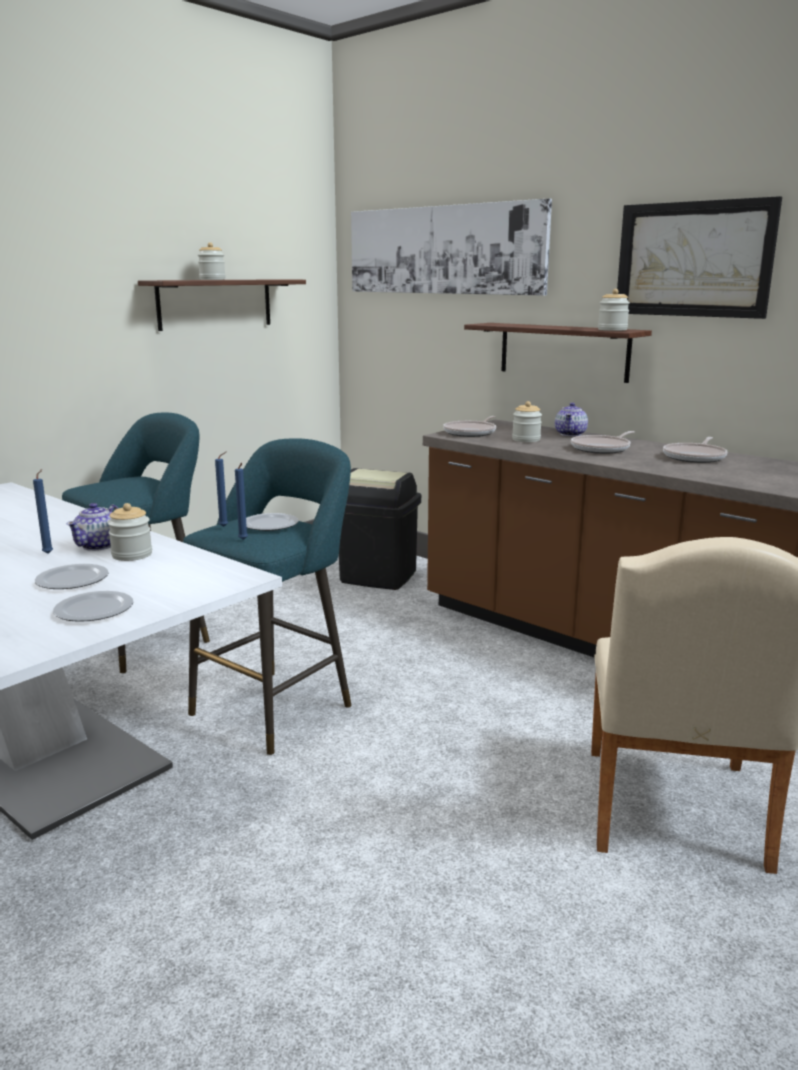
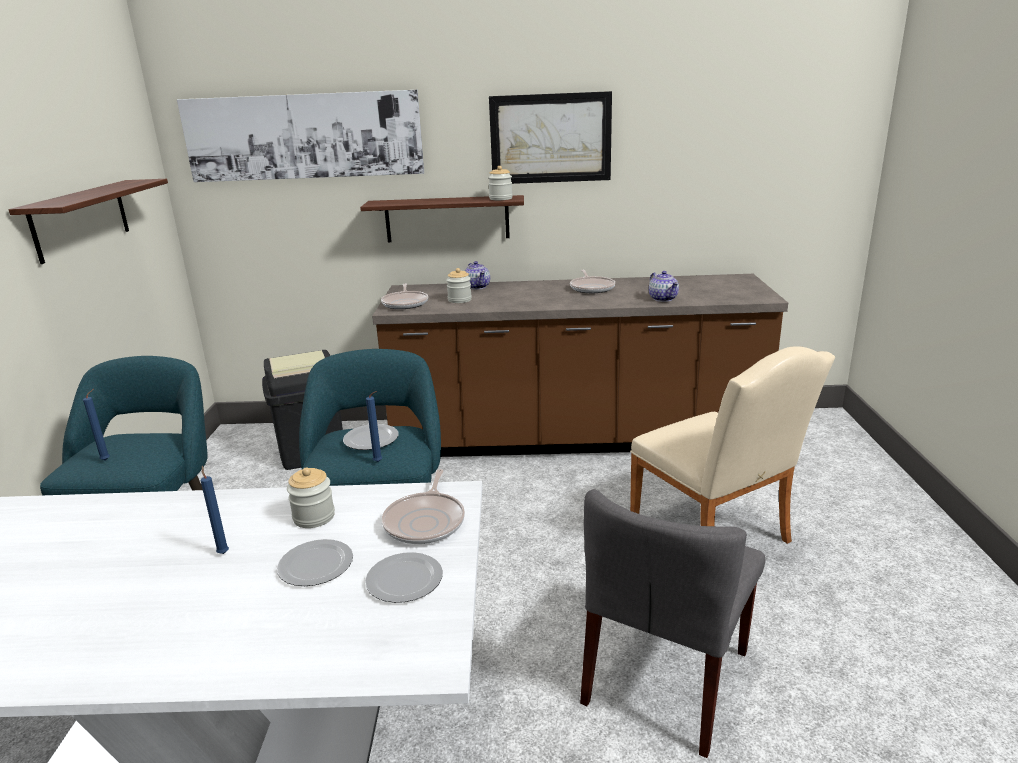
camera: 40 degrees left, 5 degrees up
(99, 545) = (258, 523): teapot -> teapot (663, 298)
(212, 279) = (87, 194): jar -> none
(225, 526) = (334, 456): blue candle -> blue candle (107, 460)
(405, 903) = (667, 678): none -> grey chair
(602, 449) = (525, 295): frying pan -> frying pan (426, 521)

